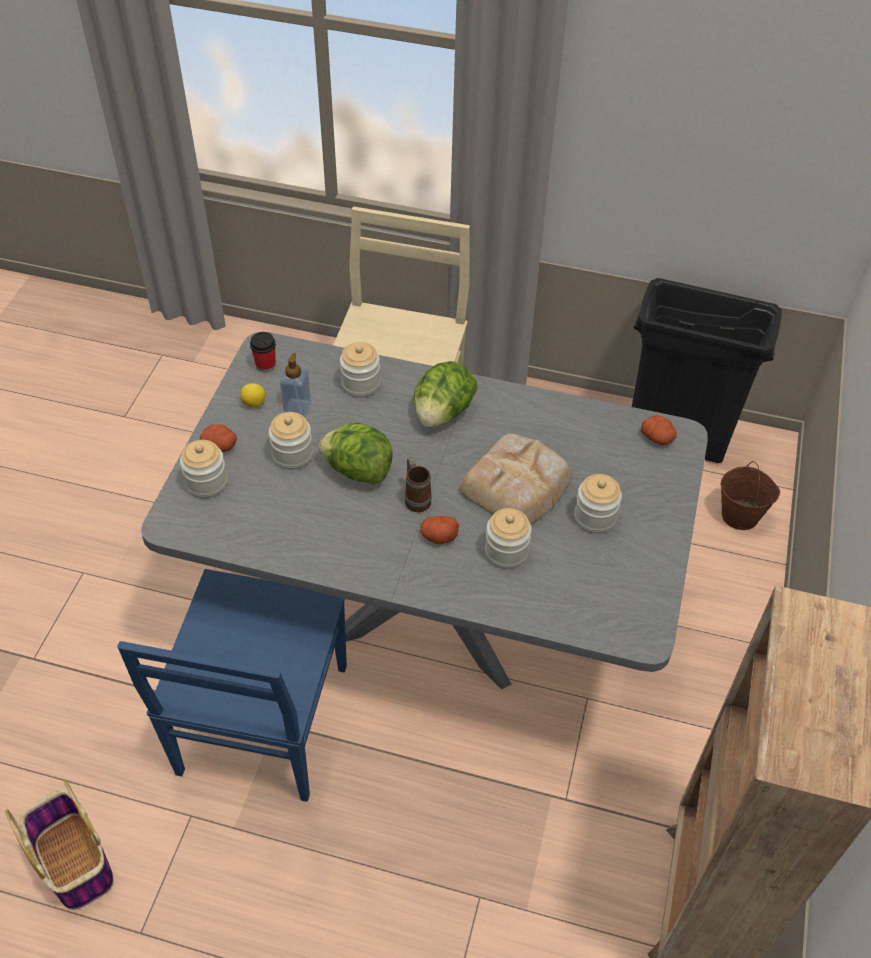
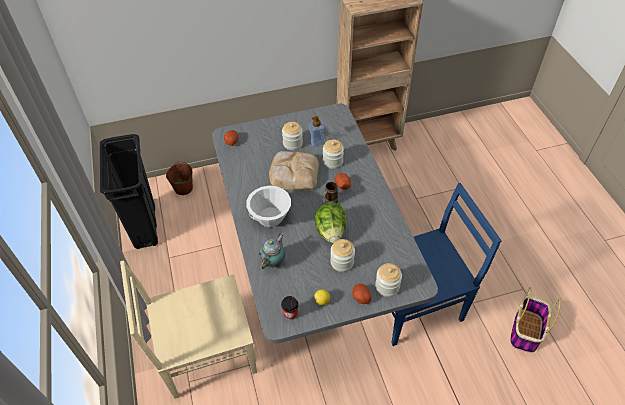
camera: 120 degrees left, 0 degrees up
(297, 407) = (310, 279): soap dispenser -> soap dispenser (316, 142)
(361, 384) = (274, 261): jar -> teapot
(443, 413) = (270, 218): lettuce -> white bowl

